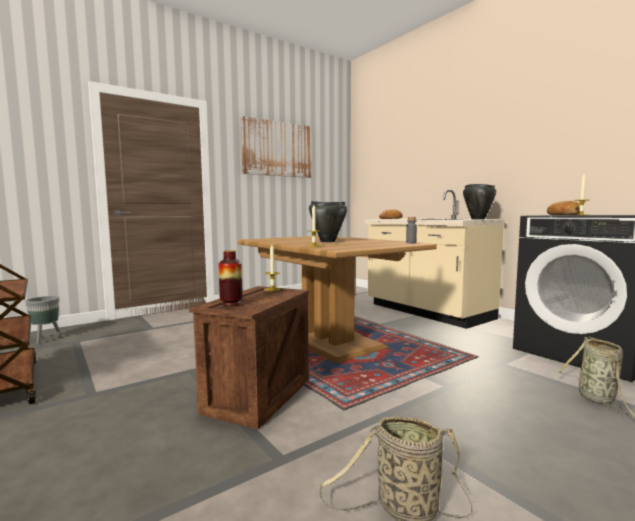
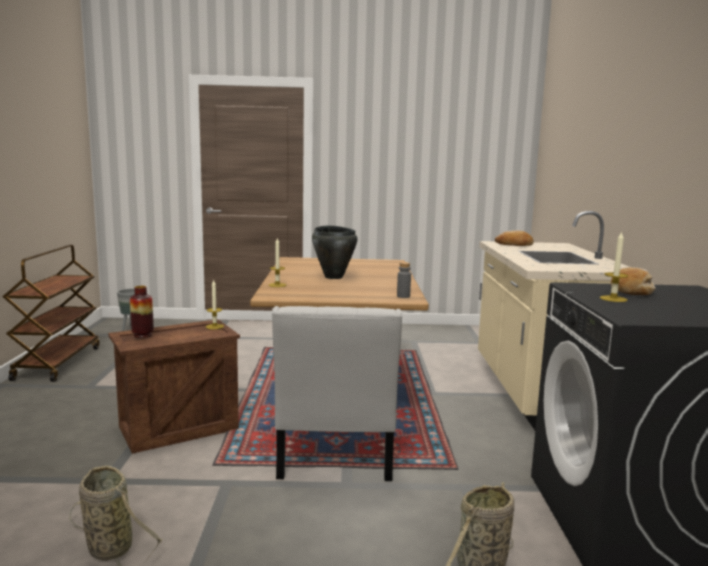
camera: 35 degrees right, 5 degrees up
(277, 149) = (409, 130): picture -> none
(406, 374) = (334, 456): none -> white chair
(477, 219) = (588, 268): black cooking pot -> none

